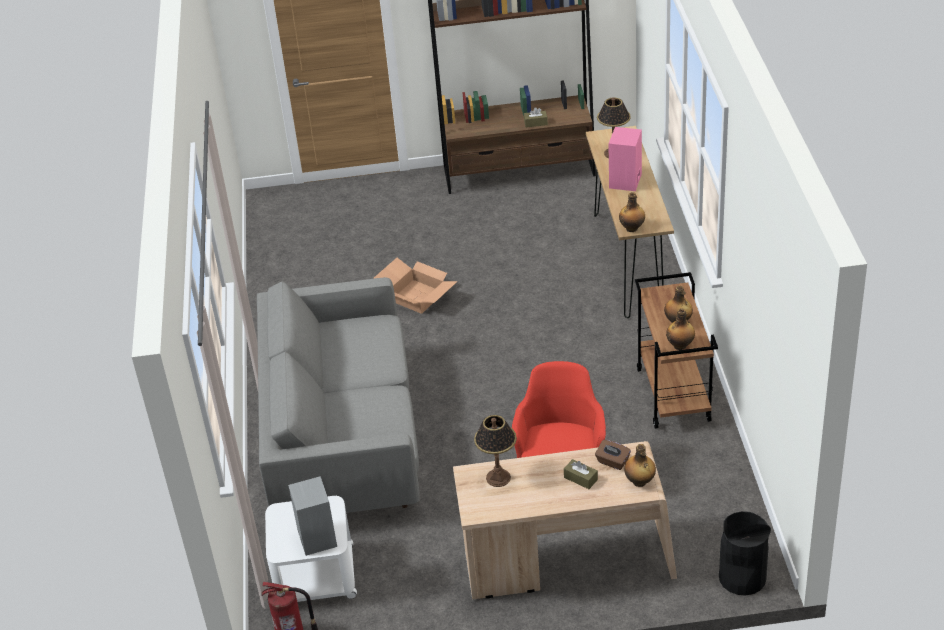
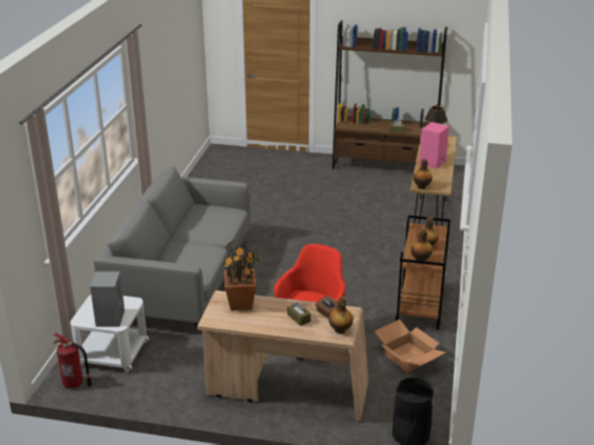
camera: 15 degrees right, 10 degrees down
(416, 296) = (278, 216): cardboard box -> cardboard box (407, 357)
(498, 477) = (241, 304): table lamp -> potted plant

